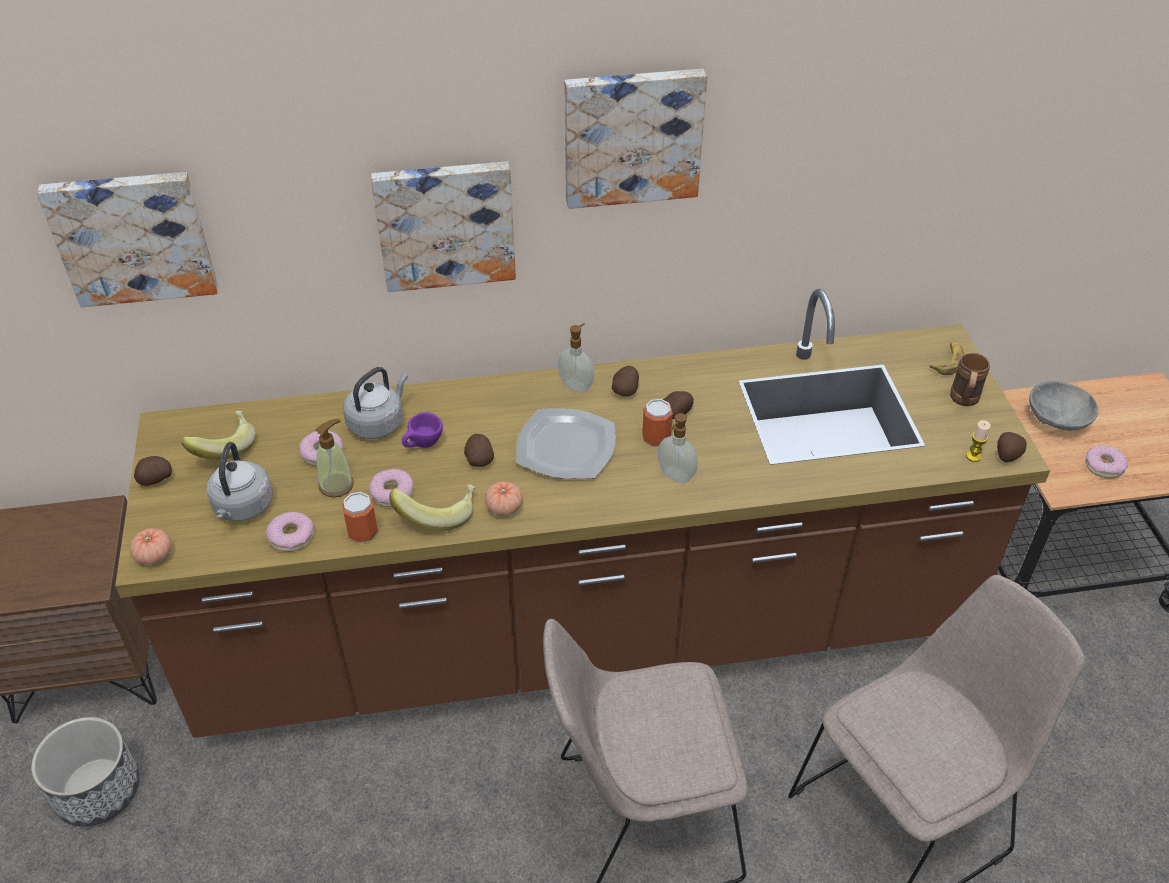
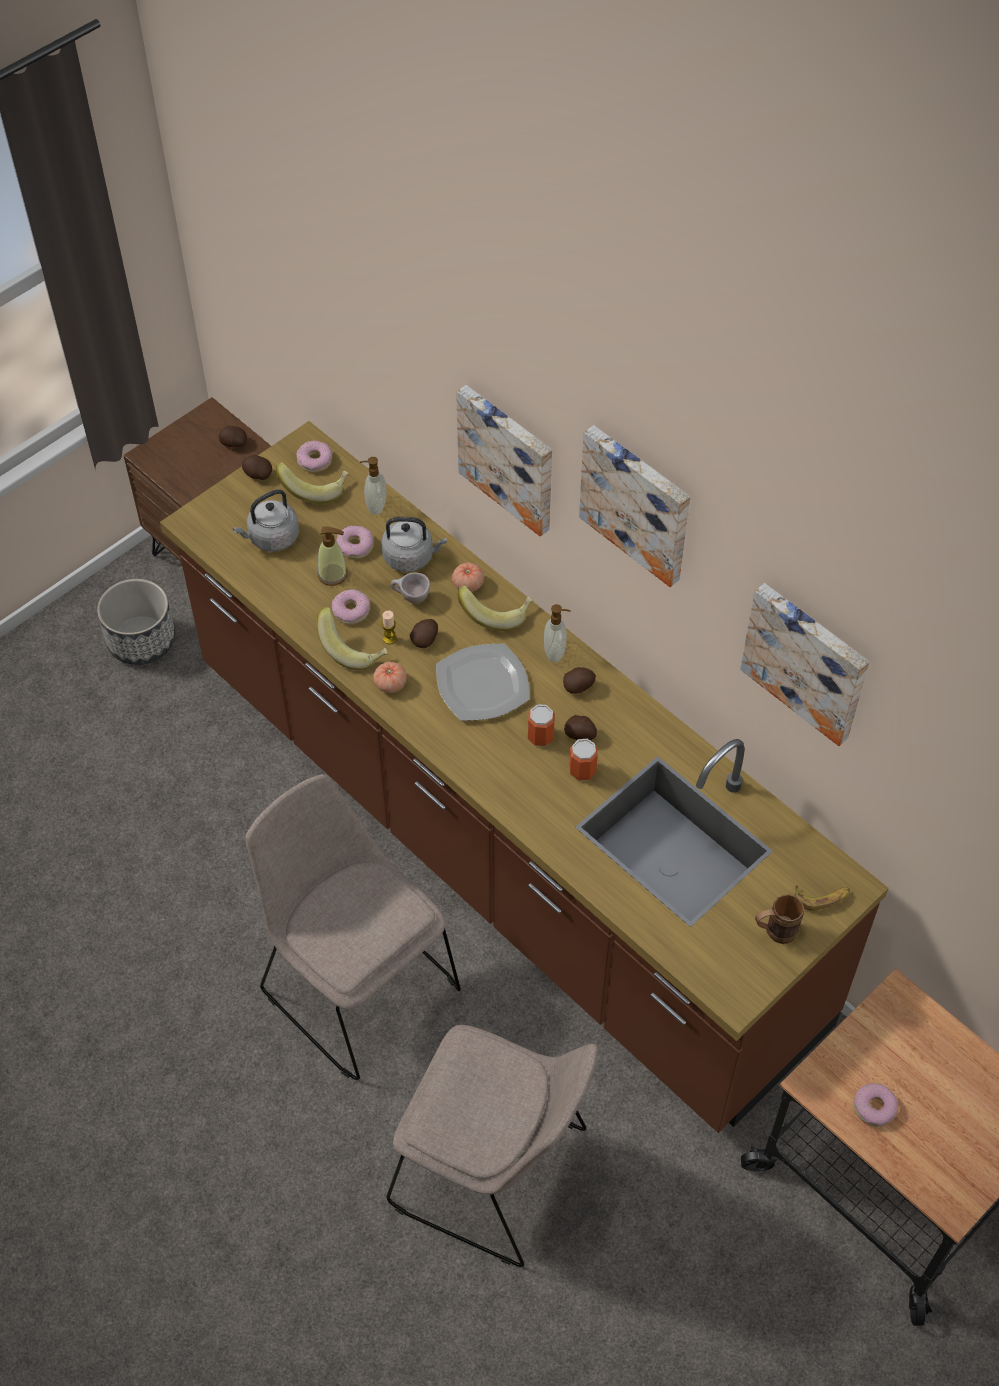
camera: 55 degrees right, 10 degrees up
(133, 236) = (328, 307): picture -> picture (807, 660)
(154, 555) = (197, 522): tomato -> tomato (468, 584)
(291, 537) = (268, 582): donut -> donut (314, 460)
(363, 532) = (302, 618): can -> can (582, 770)
(423, 446) = (410, 598): purple cup -> beige cup
(499, 401) = (496, 613): none -> banana
(675, 476) = (509, 771): soap dispenser -> soap dispenser (375, 506)
(973, 456) = (706, 968): candle -> candle (389, 639)
(1007, 455) = (729, 993): potato -> potato (233, 444)
(1057, 421) = (906, 1045): grey bowl -> none

